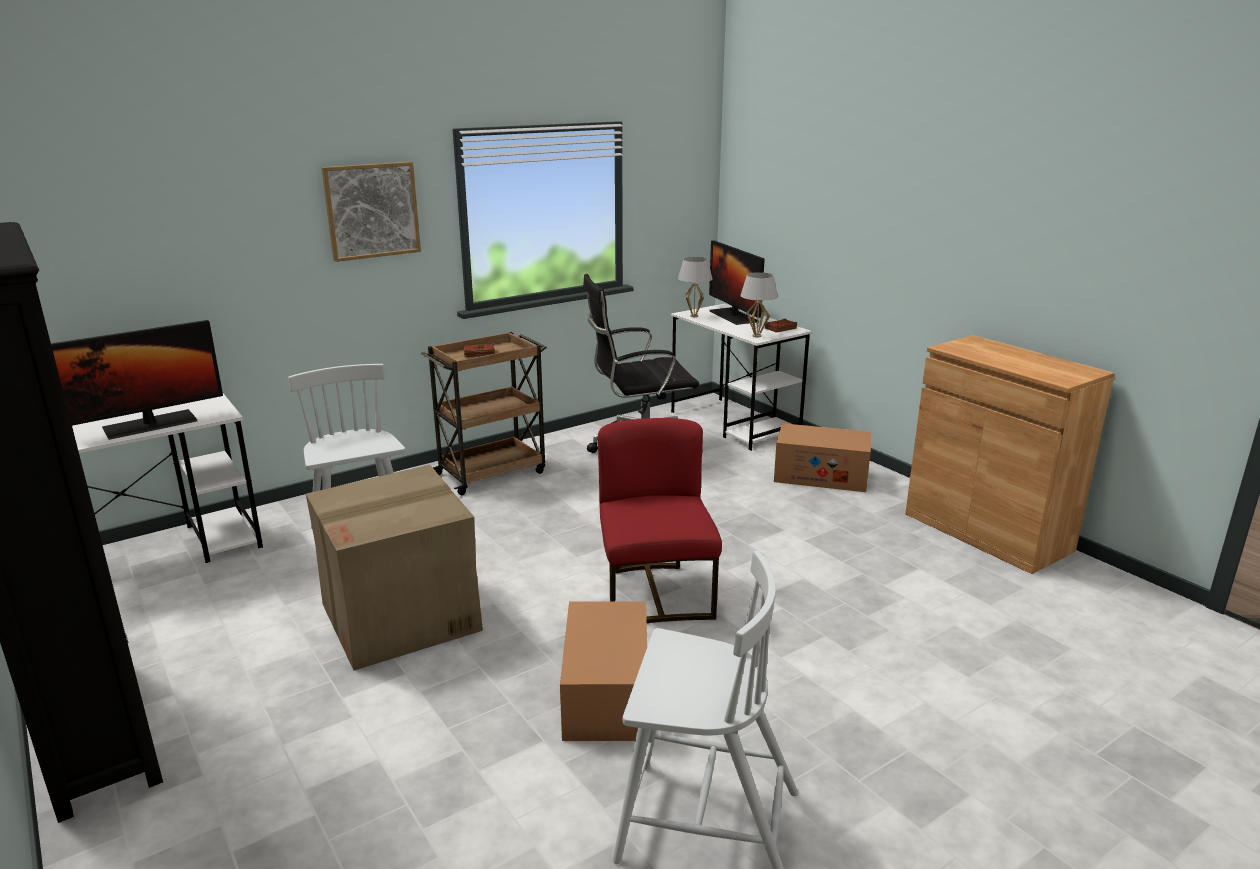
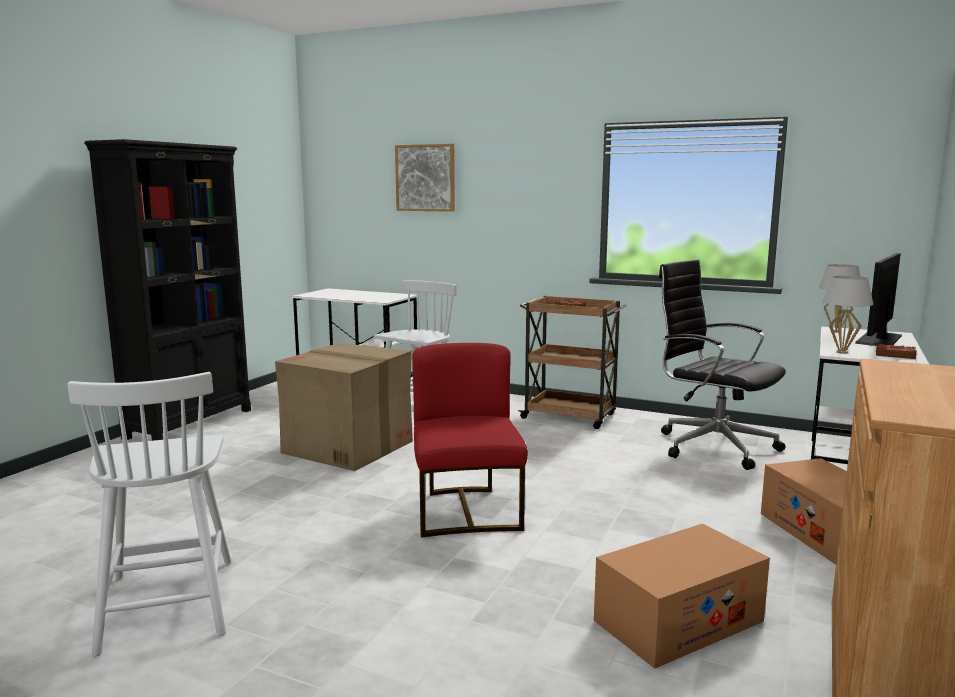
camera: 60 degrees right, 10 degrees down
(150, 424) = (352, 297): monitor -> none
(372, 210) = (532, 185): picture -> picture (425, 178)
(606, 693) = (310, 527): cardboard box -> cardboard box (678, 621)
(655, 594) = (466, 511): red chair -> red chair turned 60 degrees counterclockwise

